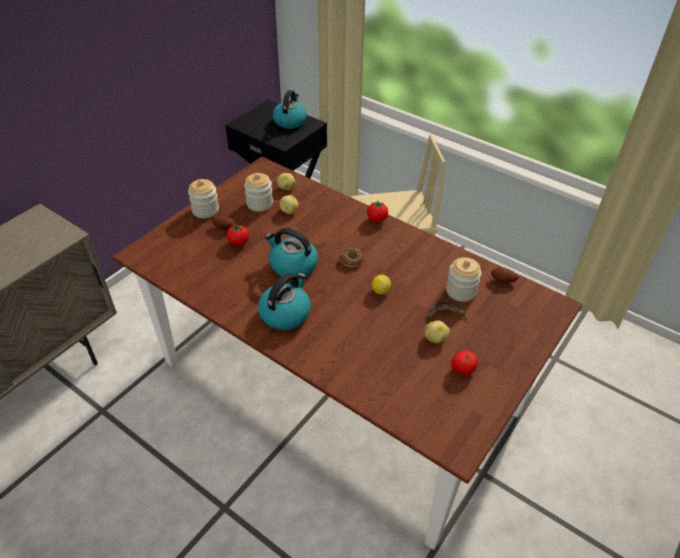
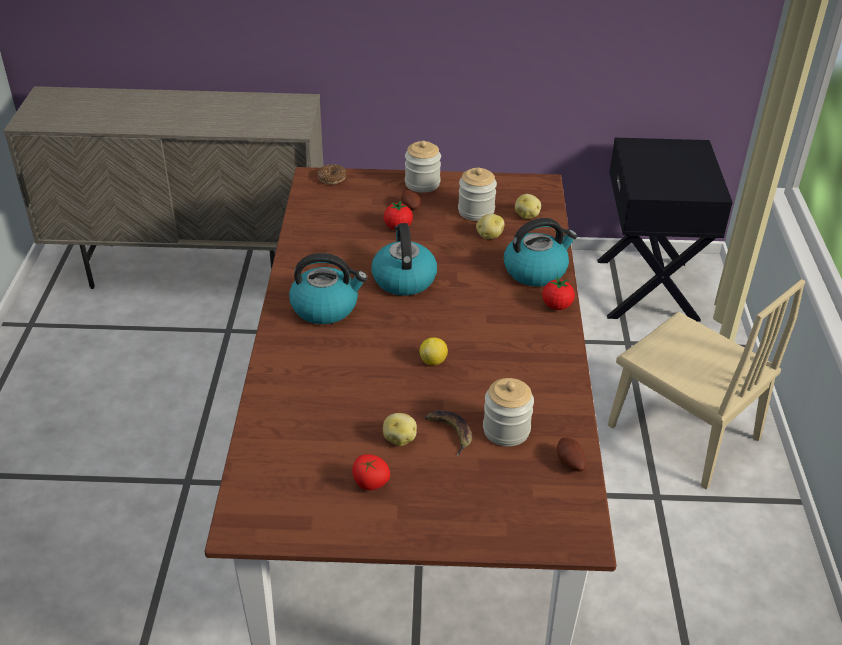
camera: 55 degrees right, 5 degrees down
(290, 121) = (691, 174): kettle -> kettle (536, 270)
(351, 260) = (460, 317): donut -> donut (332, 178)

